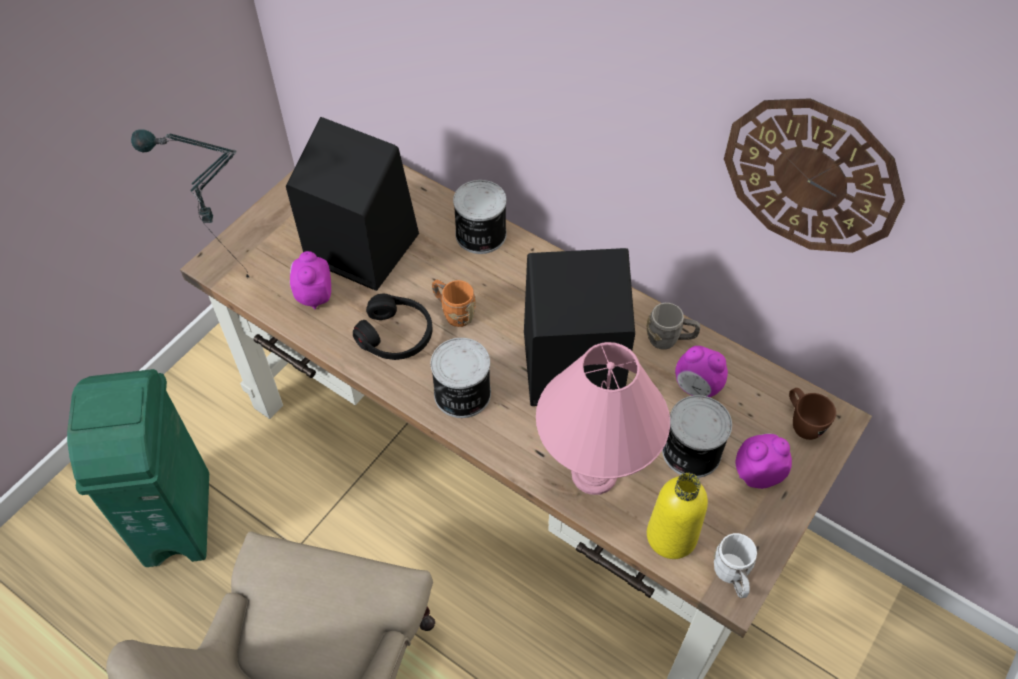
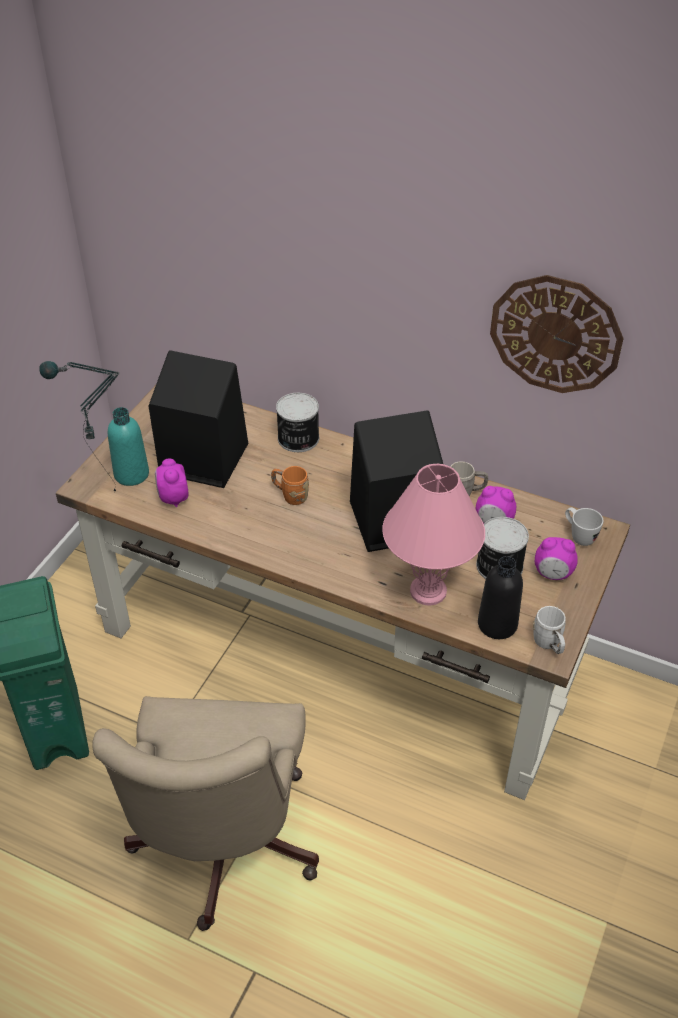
camera: 10 degrees left, 10 degrees down
(273, 256) = (131, 474): none -> turquoise bottle
(396, 335) = (247, 517): black headphones -> none
(462, 395) = (311, 551): can -> none
(671, 536) = (497, 624): yellow bottle -> black bottle
(757, 473) = (553, 574): alarm clock -> alarm clock turned 150 degrees counterclockwise
(801, 423) = (578, 536): brown mug -> white mug

